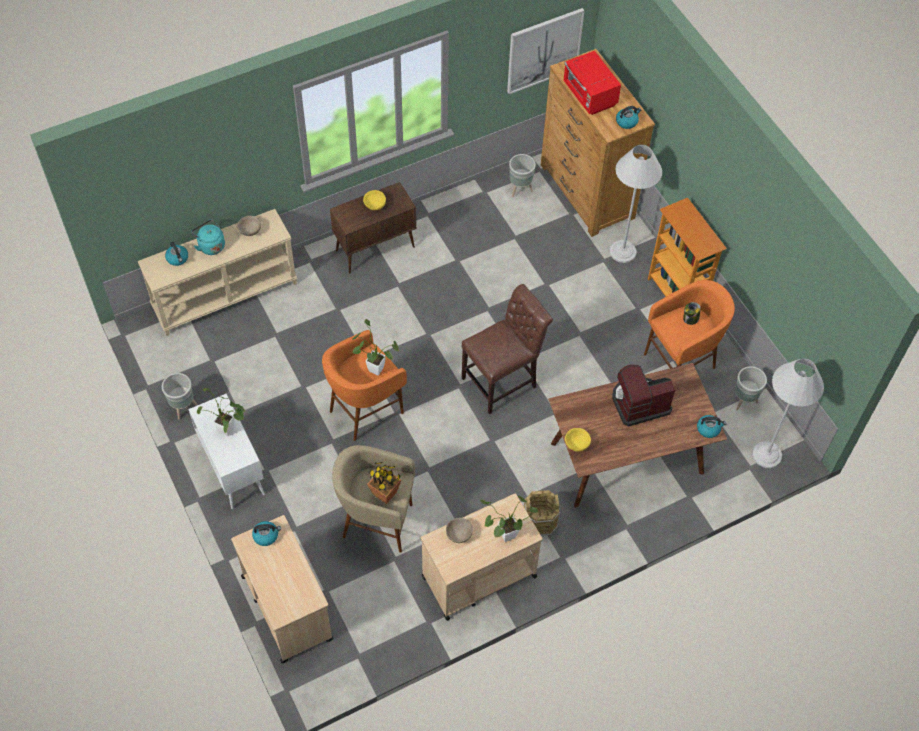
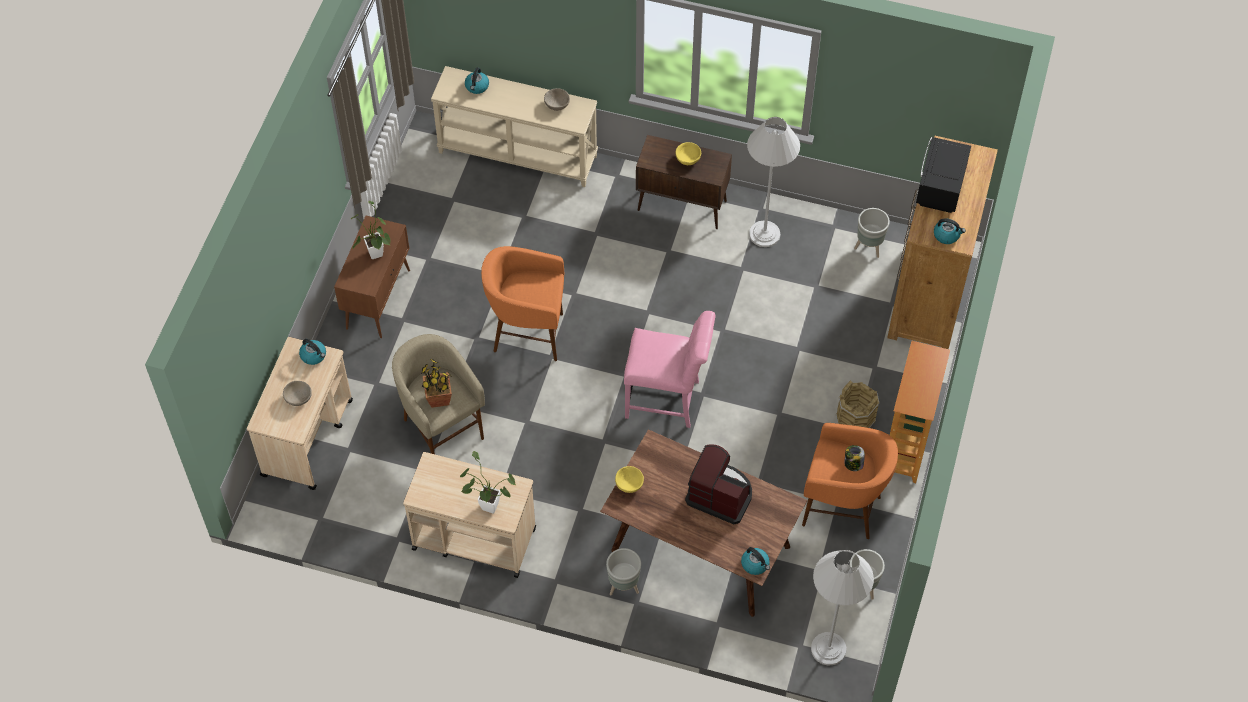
camera: 45 degrees right, 0 degrees up
(183, 407) = (393, 220): grey planter -> grey planter (624, 586)
(210, 245) = (513, 94): turquoise kettle -> none
(232, 469) = (378, 298): white cabinet -> brown cabinet
(373, 368) = (537, 293): potted plant -> none
(459, 534) = (454, 474): beige bowl -> beige bowl (298, 398)
(503, 381) = (667, 400): brown chair -> pink chair
(539, 521) = (569, 537): brown bucket -> brown bucket (855, 419)
(544, 50) = (939, 116): picture -> none
(589, 96) = (939, 188): red microwave -> black microwave
(623, 251) = (901, 373): white floor lamp -> white floor lamp (764, 234)

